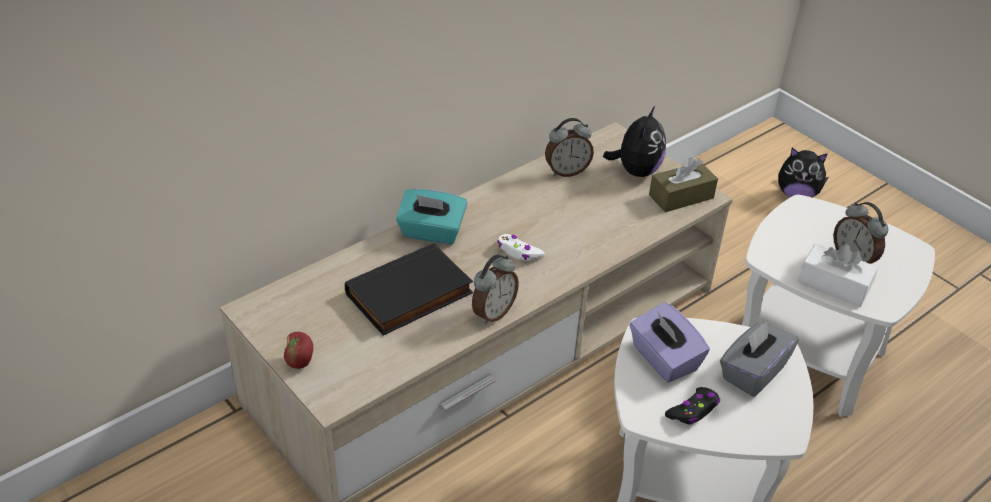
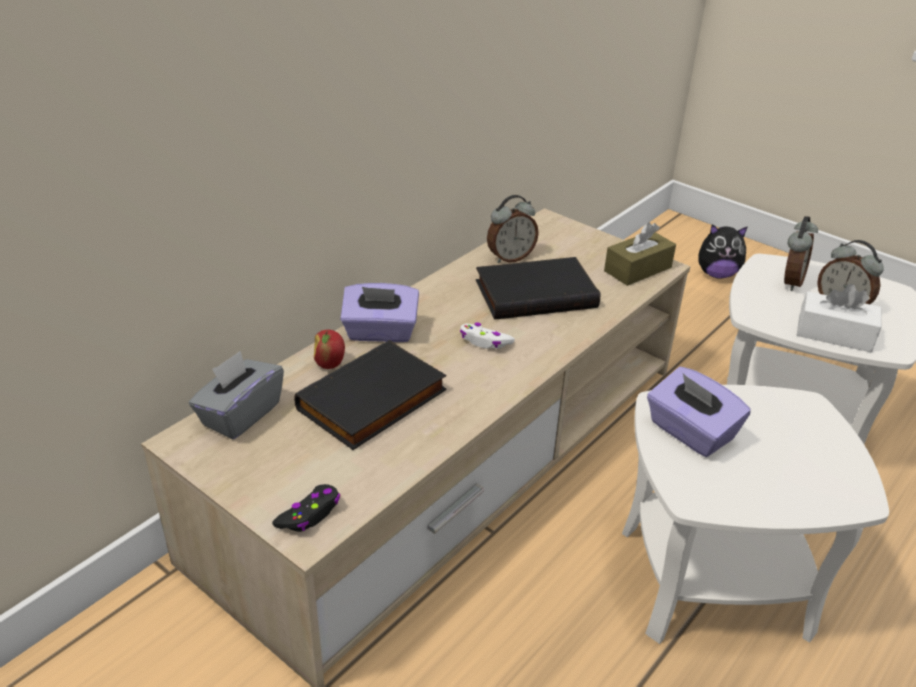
camera: 10 degrees left, 5 degrees down
(300, 362) = (256, 495): apple -> apple (330, 364)
(431, 232) = (380, 332): turquoise tissue box -> purple tissue box
(493, 313) = (475, 408): alarm clock -> alarm clock (790, 282)
(578, 210) = (535, 293): none -> black book
(636, 170) = (582, 250): plush toy -> none
(693, 411) = (747, 485): black game controller -> black game controller (310, 514)
(752, 372) = (792, 433): grey tissue box -> grey tissue box (240, 414)

